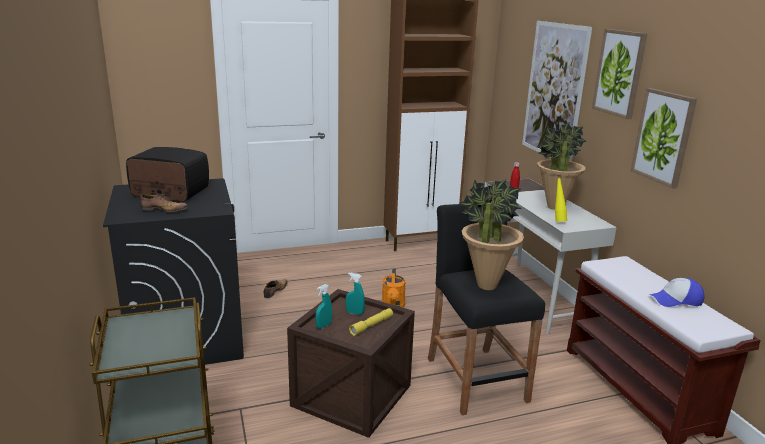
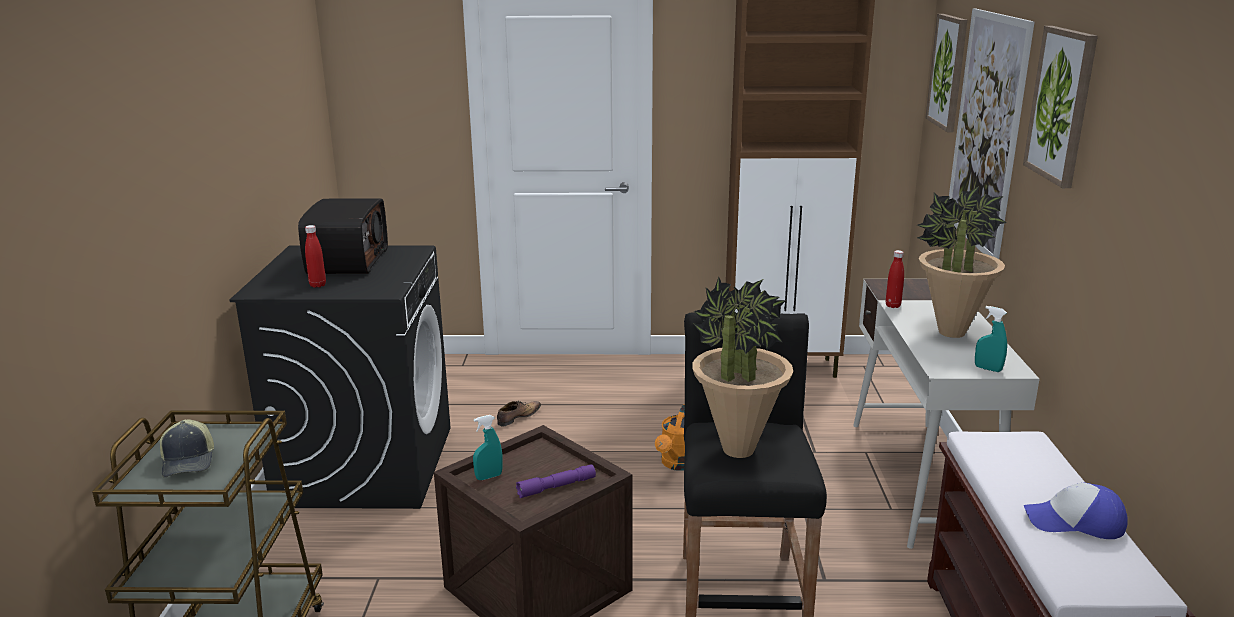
camera: 20 degrees right, 0 degrees up
(144, 341) = (189, 461): none -> cap
(163, 210) = (317, 285): shoe -> red bottle
(169, 193) = (346, 261): radio -> radio turned 60 degrees clockwise
(354, 313) = (545, 464): turquoise spray bottle -> turquoise spray bottle (988, 369)
(371, 325) = (556, 487): yellow flashlight -> purple flashlight
(557, 220) = (936, 356): yellow bottle -> none
(663, 137) = (1107, 224): picture -> picture (948, 71)

